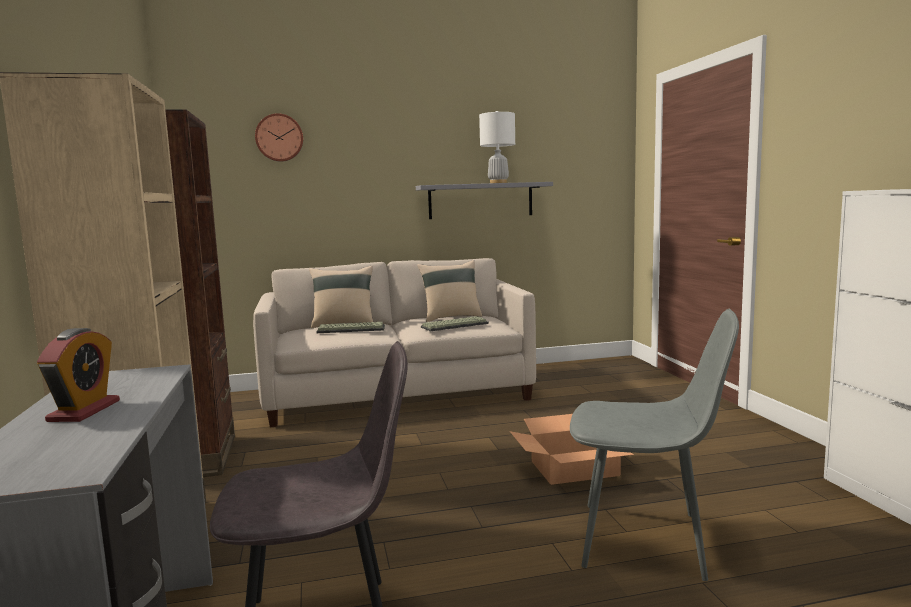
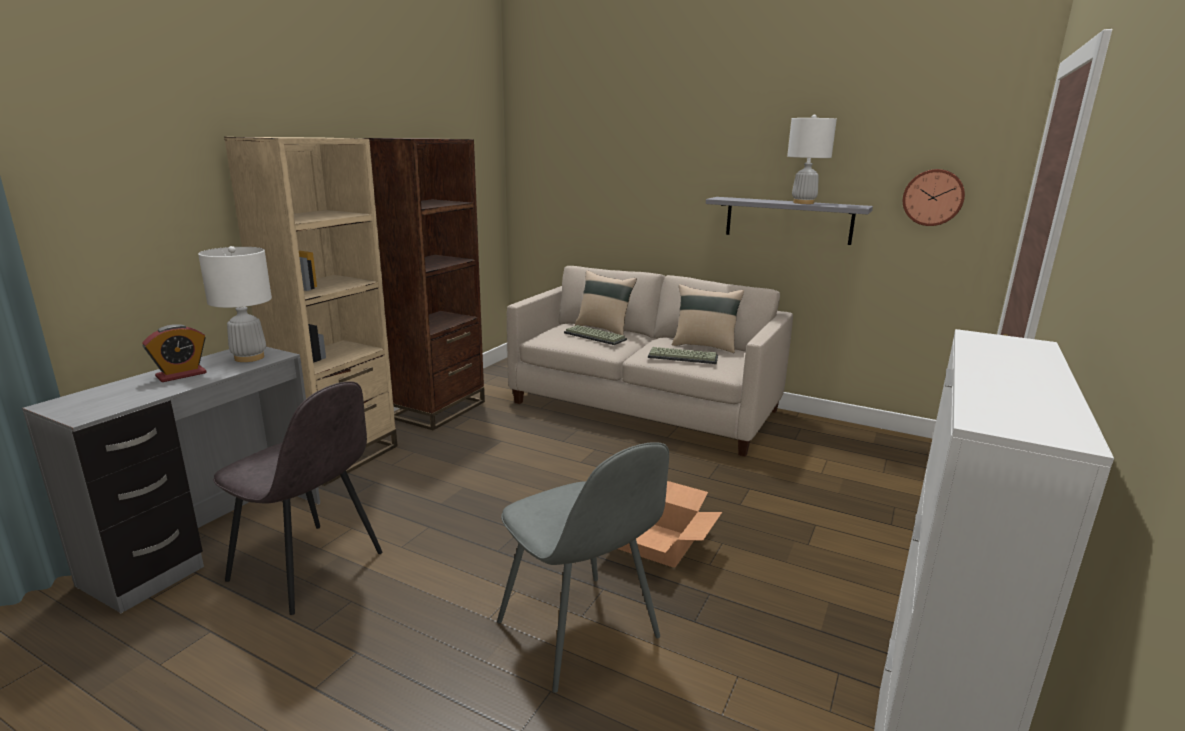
camera: 40 degrees right, 10 degrees up
(131, 380) = (249, 357): none -> white table lamp
(279, 138) = (594, 138): wall clock -> wall clock (933, 197)

